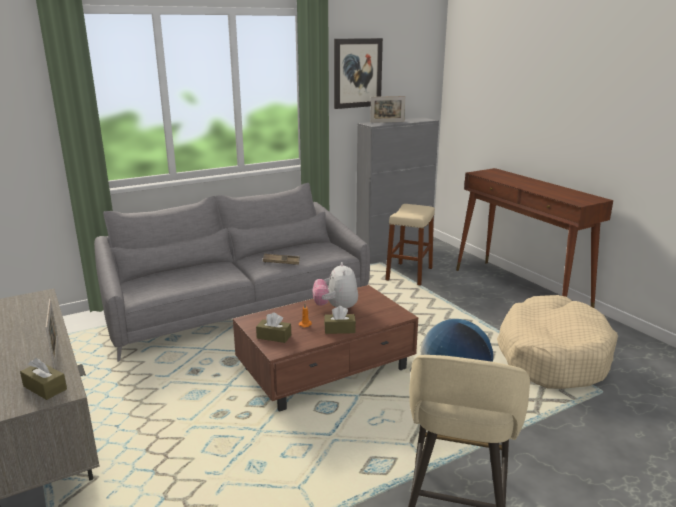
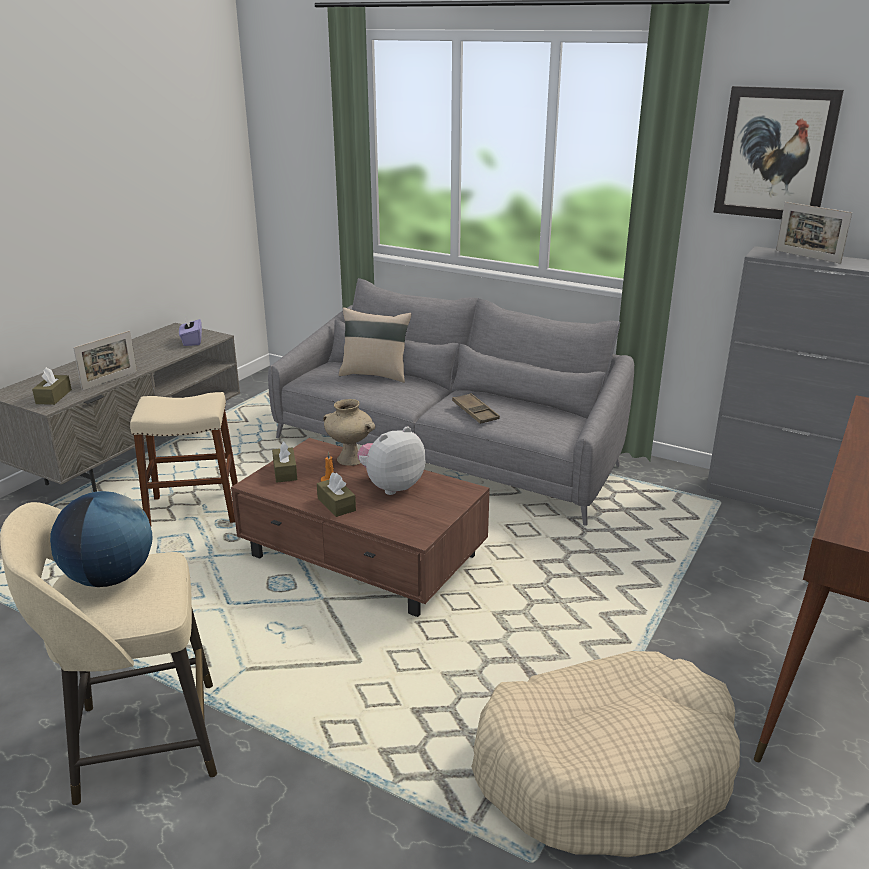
camera: 60 degrees right, 5 degrees up
(32, 305) = (192, 341): none -> purple tissue box
(177, 273) = (375, 374): none -> beige pillow
(285, 312) = (349, 459): none -> beige vase
(409, 274) = (718, 538): beige stool -> beige stool (194, 510)

